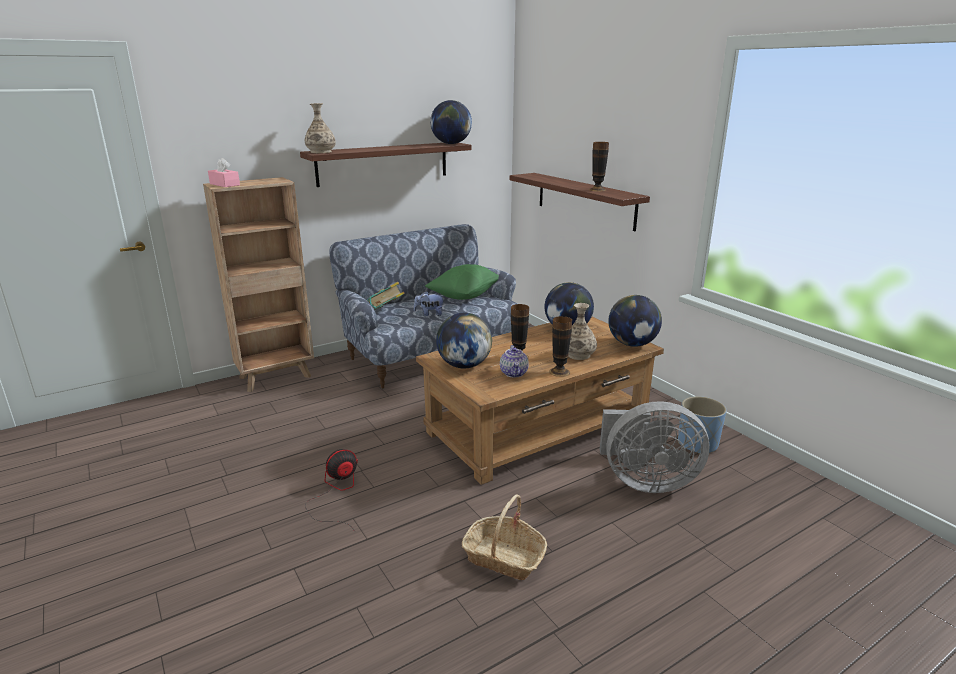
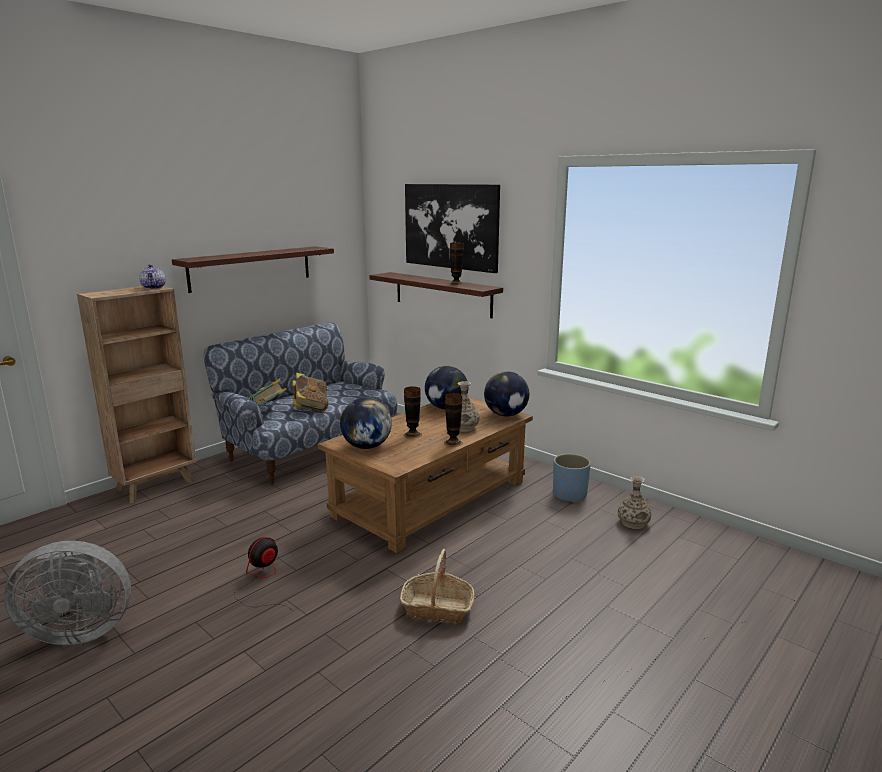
camera: 15 degrees left, 5 degrees down
(224, 184) = (102, 293): pink tissue box -> none
(321, 152) = (194, 259): vase -> vase (633, 523)
(429, 314) = (310, 408): plush toy -> book
(451, 144) = (314, 248): globe -> none
(464, 296) = (337, 389): green pillow -> none
(514, 373) = (414, 448): teapot -> teapot (154, 287)
(599, 122) = (451, 226): none -> picture
(645, 481) = (536, 530): grey fan -> grey fan (79, 630)

